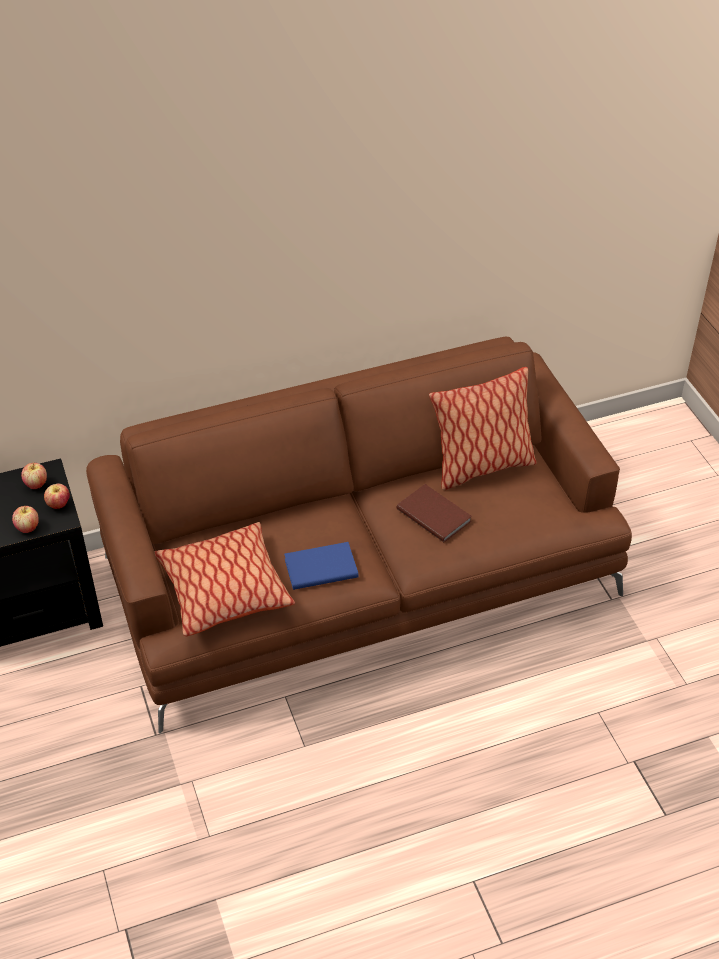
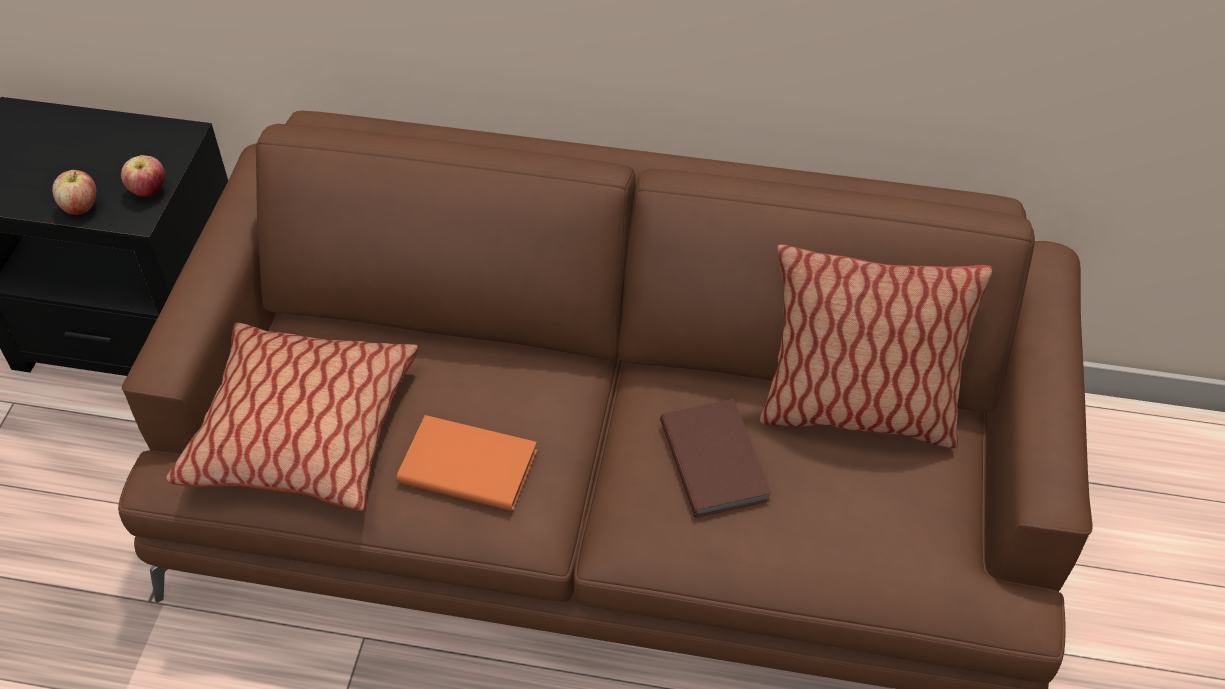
camera: 30 degrees right, 5 degrees up
(36, 484) = (147, 148): apple -> none
(319, 567) = (467, 463): blue book -> orange book

